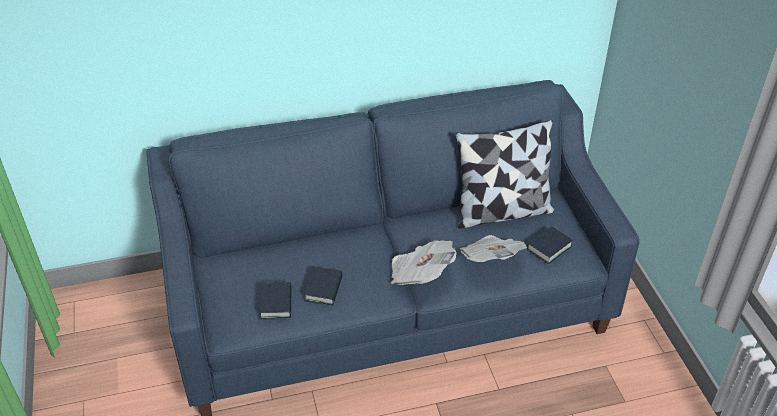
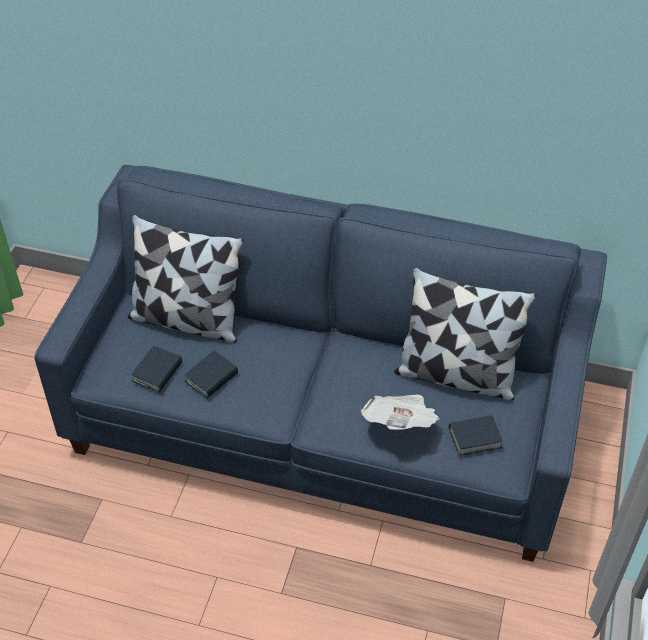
camera: 30 degrees right, 5 degrees up
(267, 255) = (187, 319): none -> pillow
(420, 274) = (318, 405): newspaper -> none

